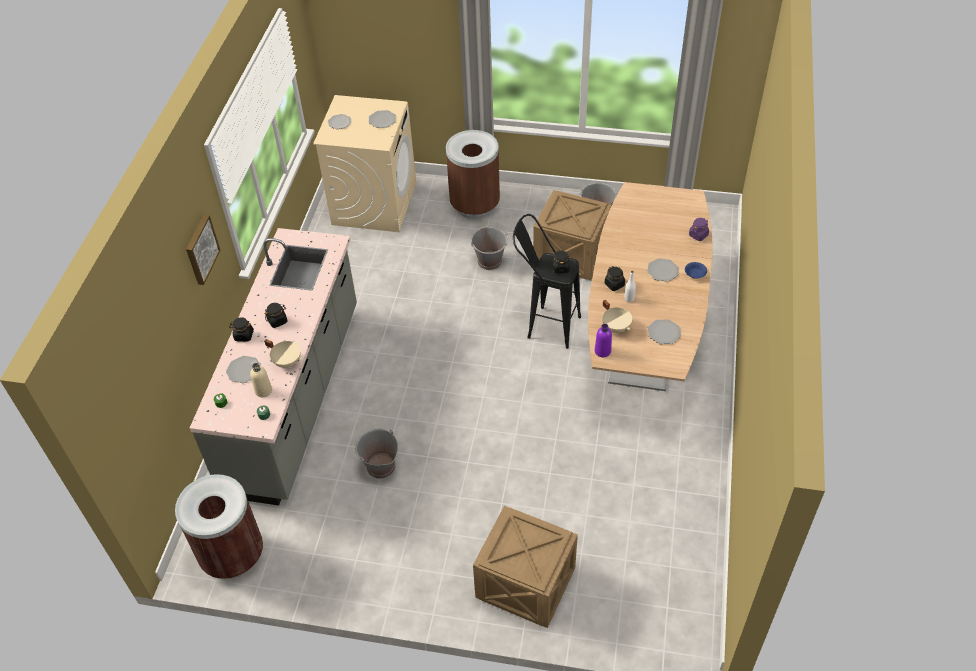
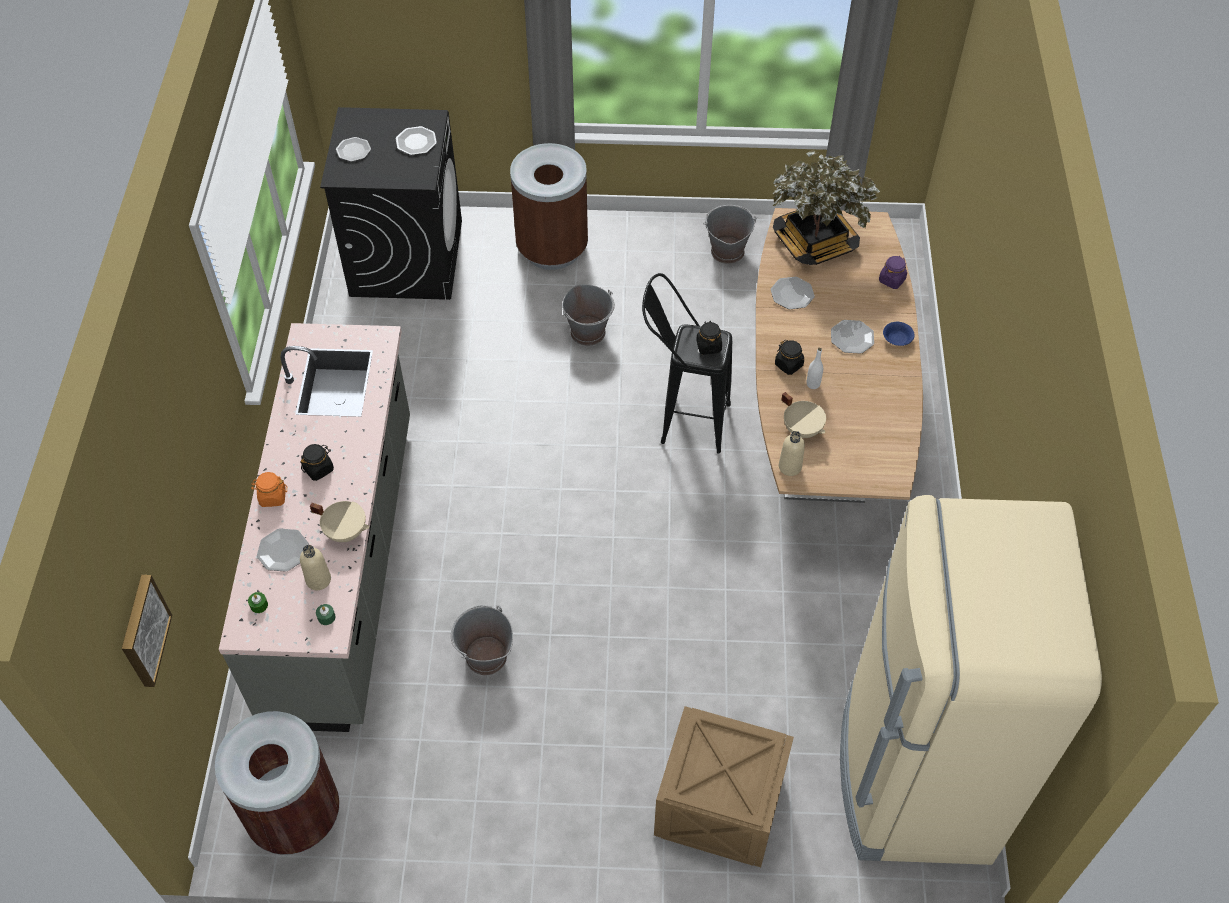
camera: 10 degrees left, 5 degrees up
(200, 249) = (199, 381): picture -> picture (142, 631)
(243, 336) = (272, 497): black jar -> orange jar
(374, 203) = (406, 257): beige washing machine -> black washing machine
(572, 255) = (702, 313): crate -> none
(602, 351) = (790, 466): purple bottle -> beige bottle
(647, 206) = (814, 242): none -> potted plant
(664, 332) = (869, 430): plate -> plate (792, 294)
(668, 581) = (913, 778): none -> beige fridge

